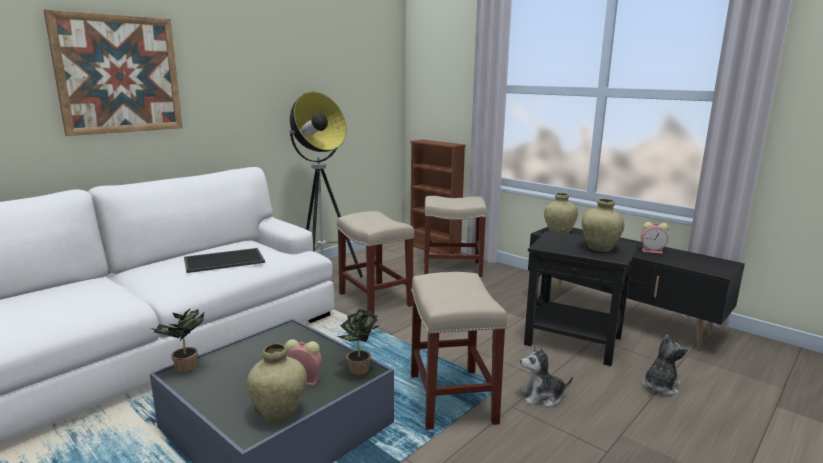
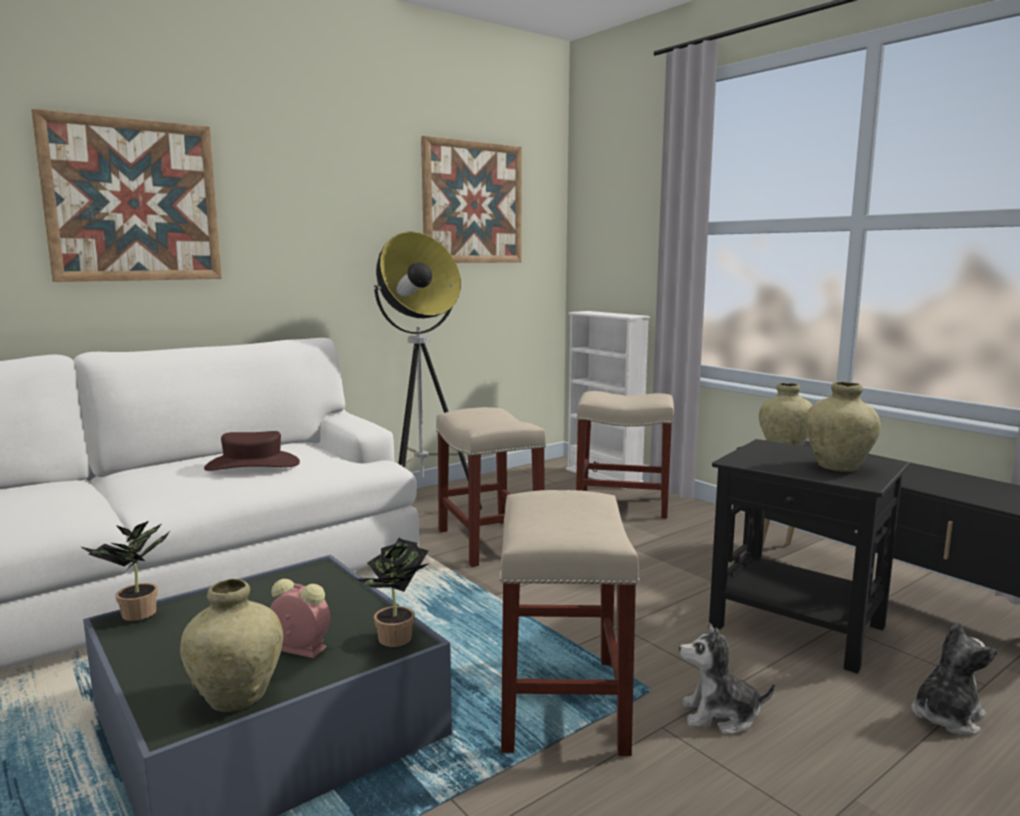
camera: 10 degrees right, 5 degrees down
(225, 260) = (253, 465): tray -> brown hat
(345, 67) = (473, 203): none -> picture
(434, 249) = (603, 476): brown bookcase -> white bookcase
(653, 251) = (944, 480): alarm clock -> none

